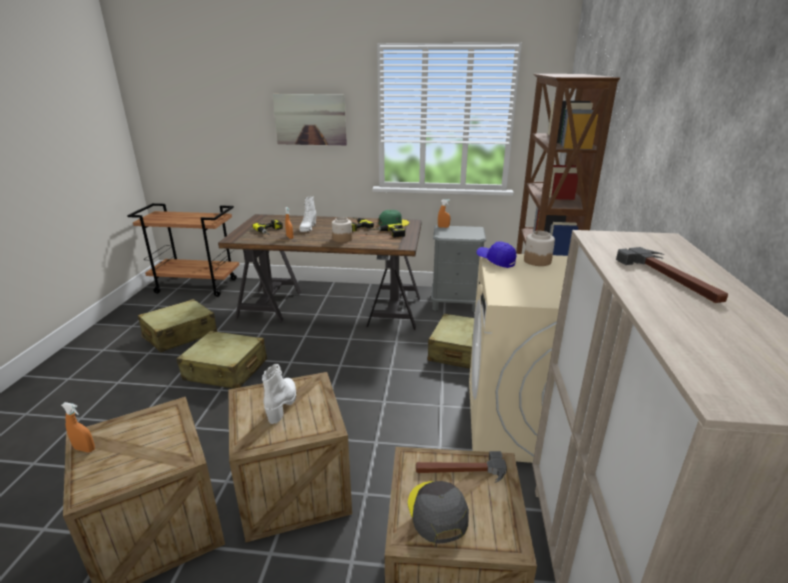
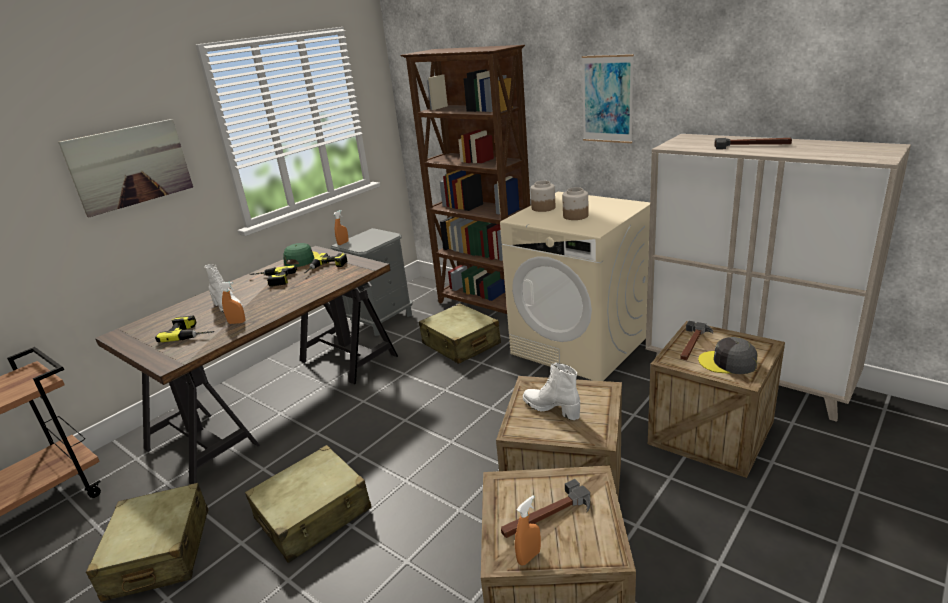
camera: 55 degrees left, 0 degrees up
(133, 444) = (546, 516): none -> hammer
(342, 239) = (298, 293): jar -> jar (575, 216)
(495, 261) = (526, 220): blue cap -> none
(649, 162) = (607, 99): none -> picture

